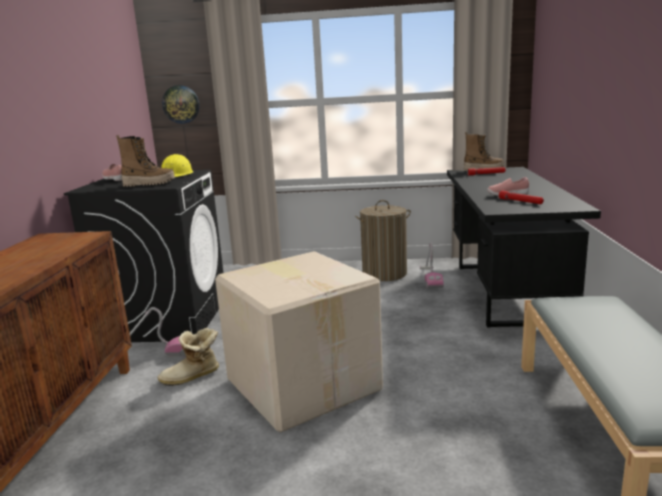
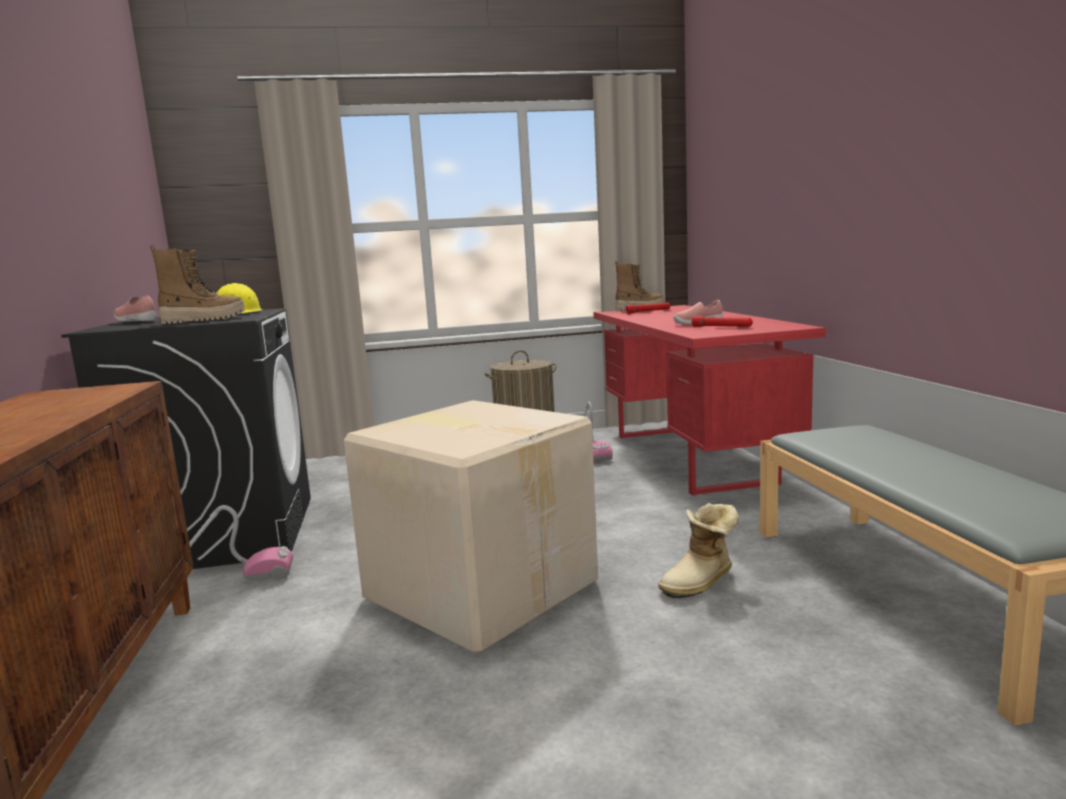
camera: 15 degrees left, 5 degrees down
(181, 104) = (218, 228): wall clock -> none
(192, 377) = (302, 603): boot -> boot (701, 582)
(505, 293) = (691, 457): black desk -> red desk

